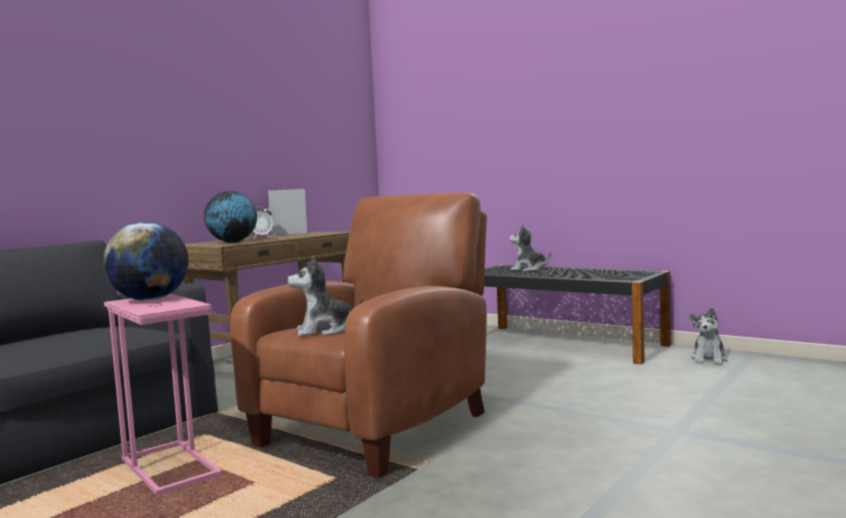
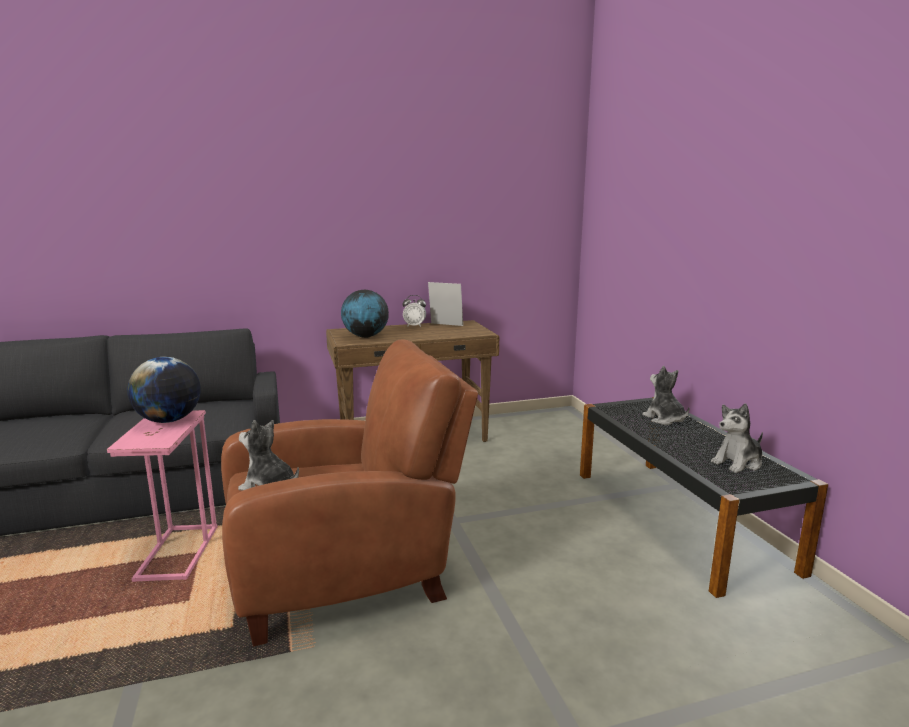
camera: 35 degrees right, 10 degrees up
(709, 359) = (823, 630): plush toy -> plush toy (738, 463)

